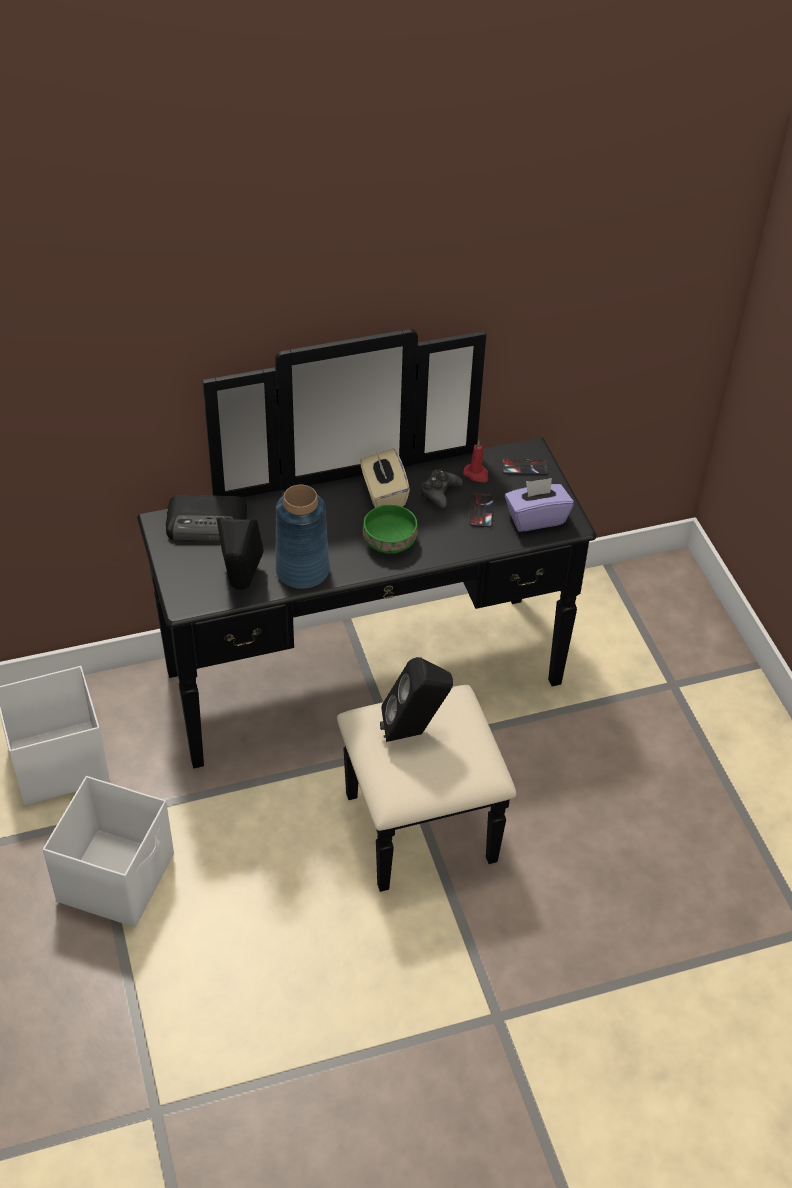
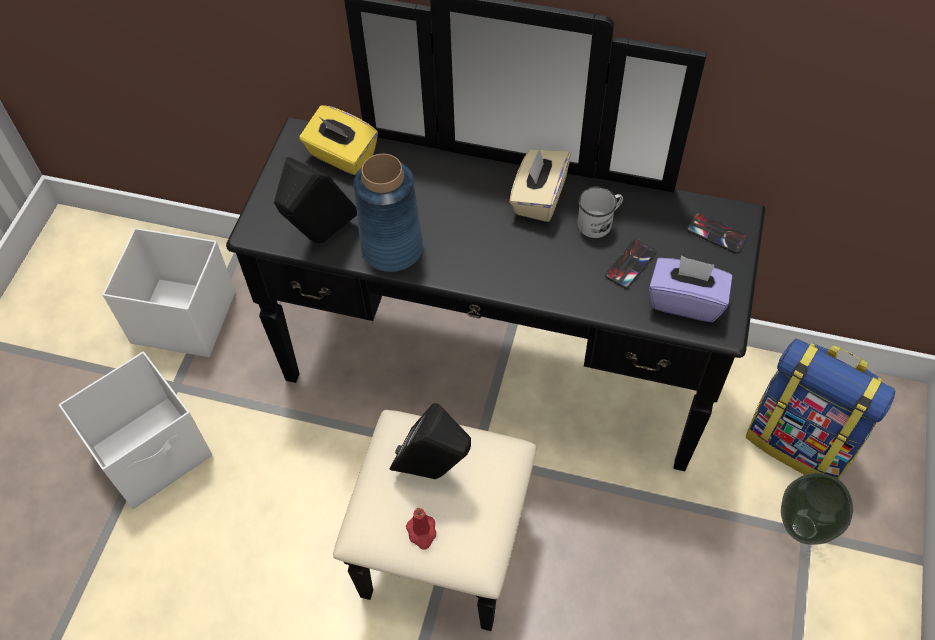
camera: 35 degrees right, 10 degrees up
(208, 524) = (341, 156): radio -> yellow tissue box
(389, 540) = (505, 253): green bowl -> none
(439, 492) = (599, 222): black game controller -> white mug
(476, 474) = (655, 219): red candle -> red candle (422, 532)
(628, 624) = (801, 440): none -> backpack
(668, 681) = (804, 527): none -> vase

